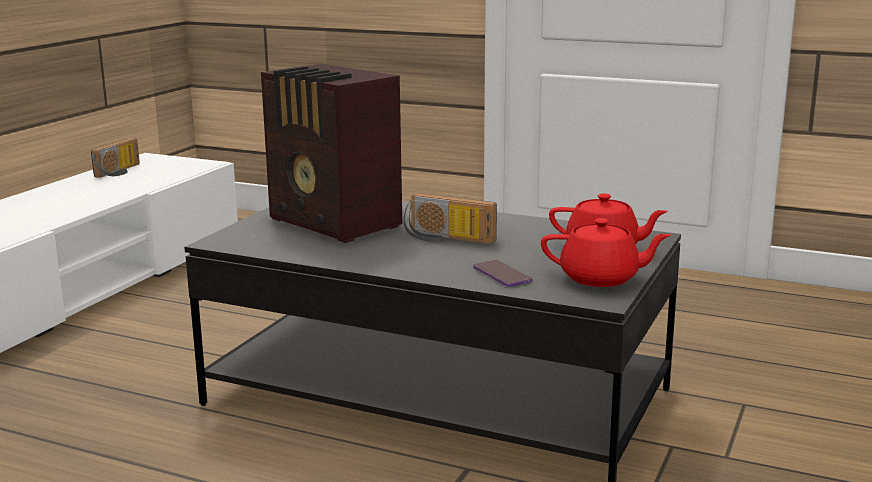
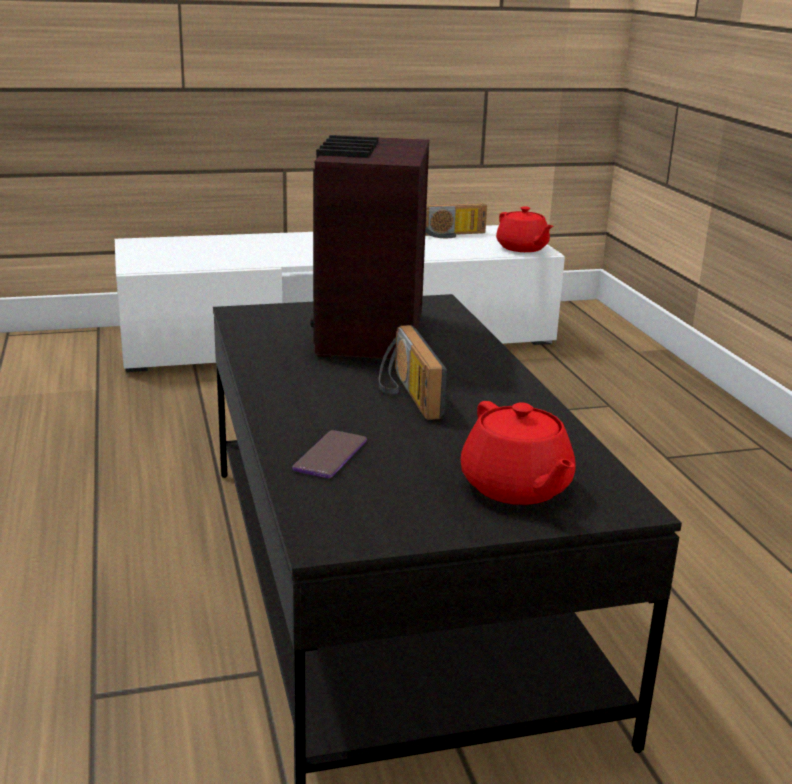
camera: 50 degrees right, 5 degrees up
(601, 278) = (402, 516): red teapot -> red teapot (522, 248)

